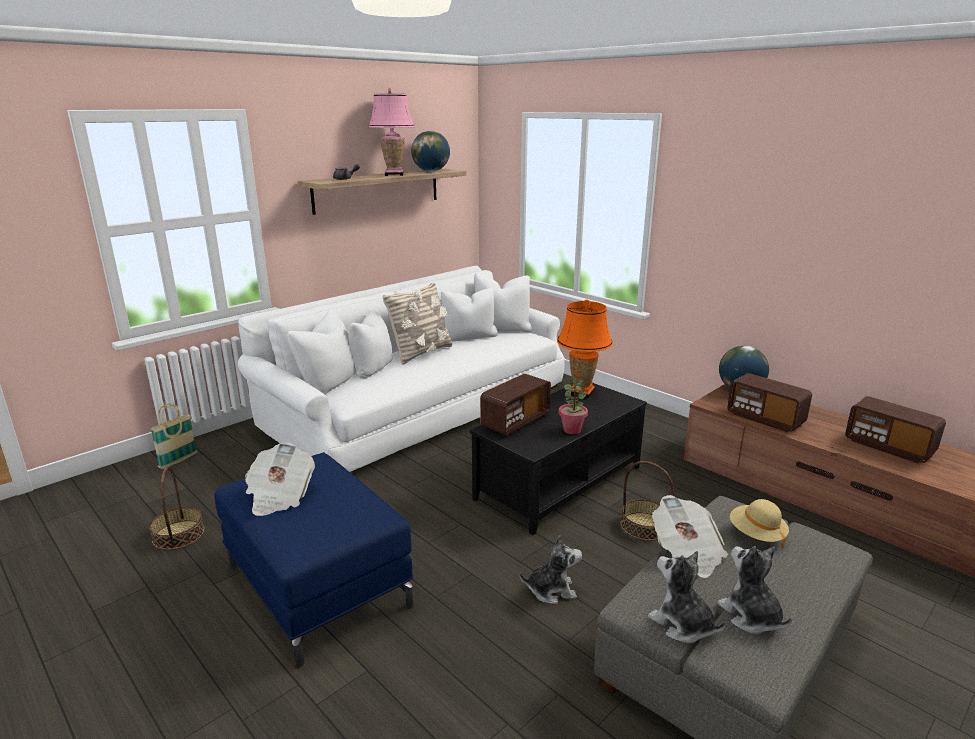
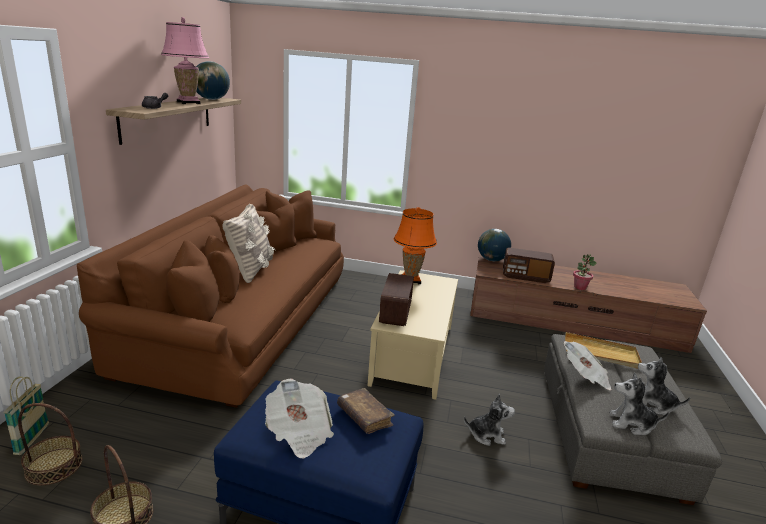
camera: 35 degrees left, 0 degrees up
(348, 502) = (364, 417): none -> brown book
(420, 407) = (245, 318): white sofa -> brown sofa
(551, 590) = (486, 435): plush toy -> plush toy turned 45 degrees clockwise
(558, 482) = (412, 354): black coffee table -> beige coffee table
(572, 430) = (439, 310): potted plant -> potted plant (580, 287)
(644, 526) = (493, 369): basket -> basket (54, 466)
(756, 534) = (601, 353): beige hat -> beige tray
(888, 447) = (597, 281): radio -> none

